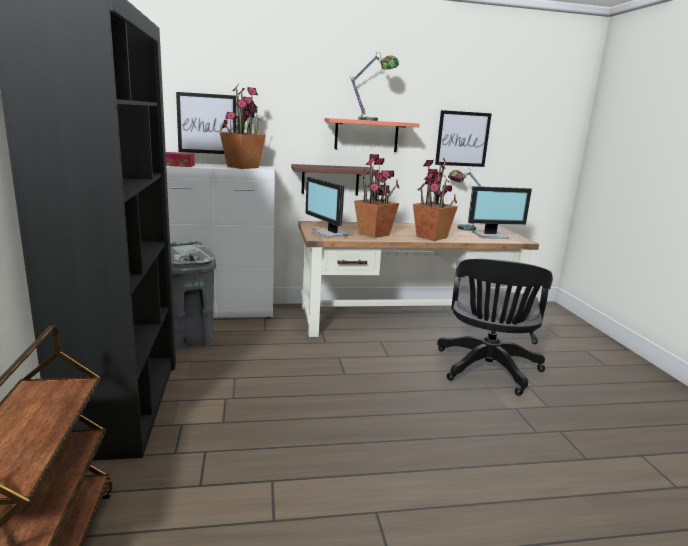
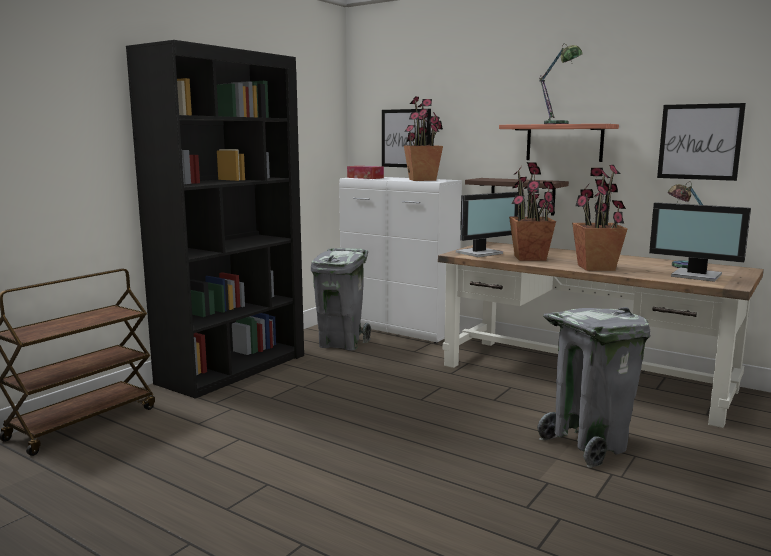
camera: 45 degrees right, 5 degrees down
(331, 234) = (481, 253): monitor -> monitor turned 135 degrees counterclockwise
(487, 370) = (588, 445): black office chair -> grey trash can

